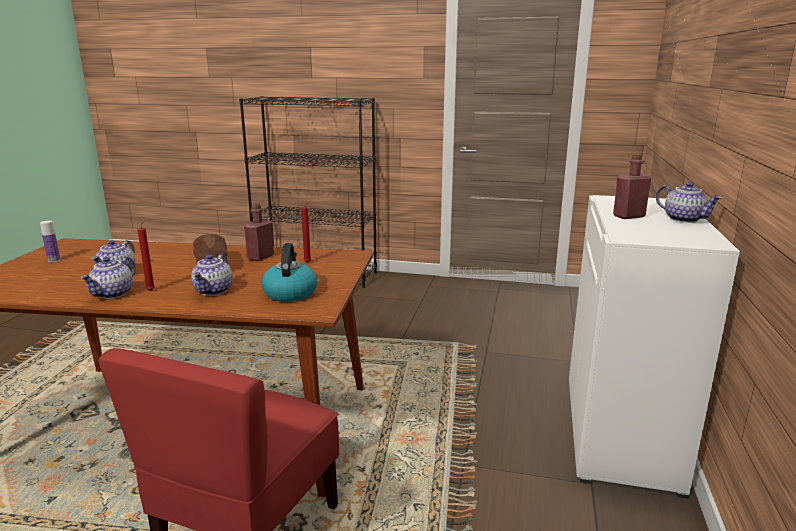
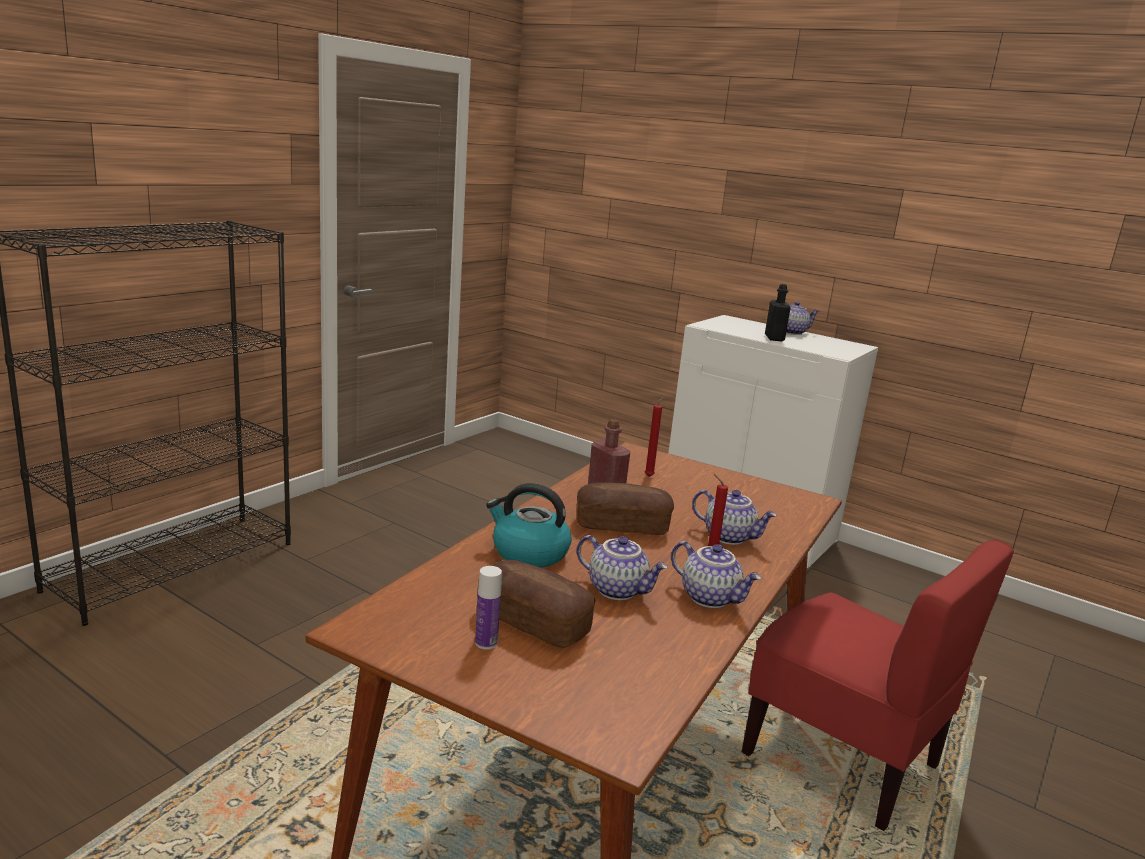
camera: 70 degrees left, 0 degrees up
(76, 264) = (533, 622): none -> bread
(290, 293) = (754, 502): kettle -> kettle (529, 553)
(628, 216) = (774, 338): red bottle -> black bottle

